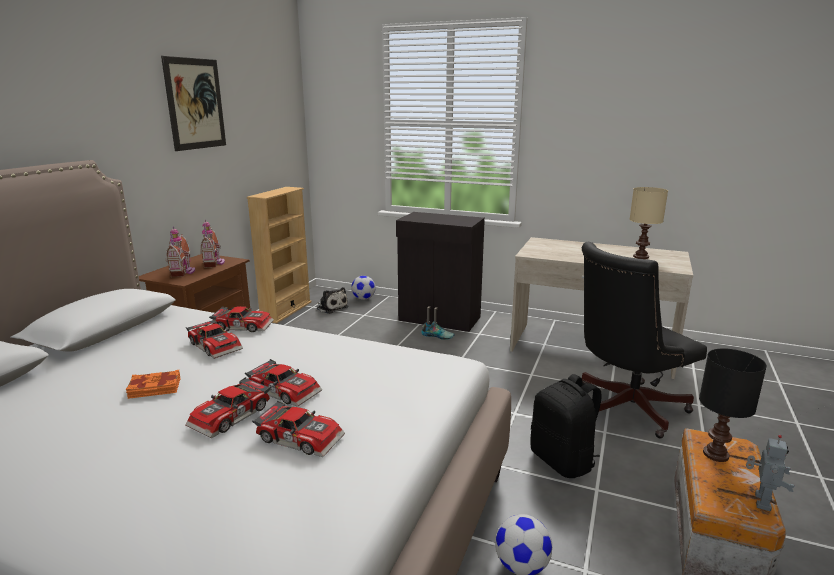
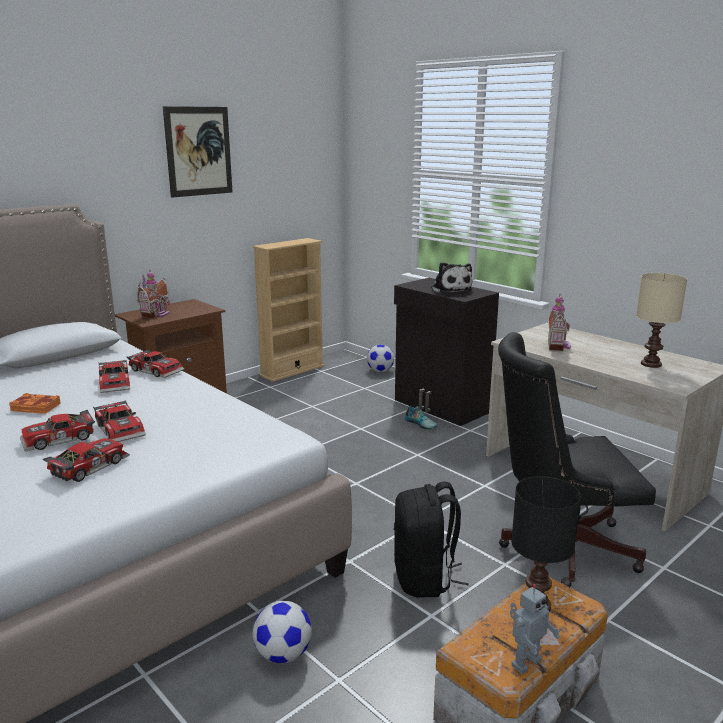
camera: 25 degrees right, 0 degrees up
(214, 263) = (191, 309): toy house -> toy house (558, 345)
(301, 436) = (87, 466): toy car -> toy car turned 105 degrees counterclockwise
(331, 307) = (338, 375): plush toy -> plush toy (450, 289)

